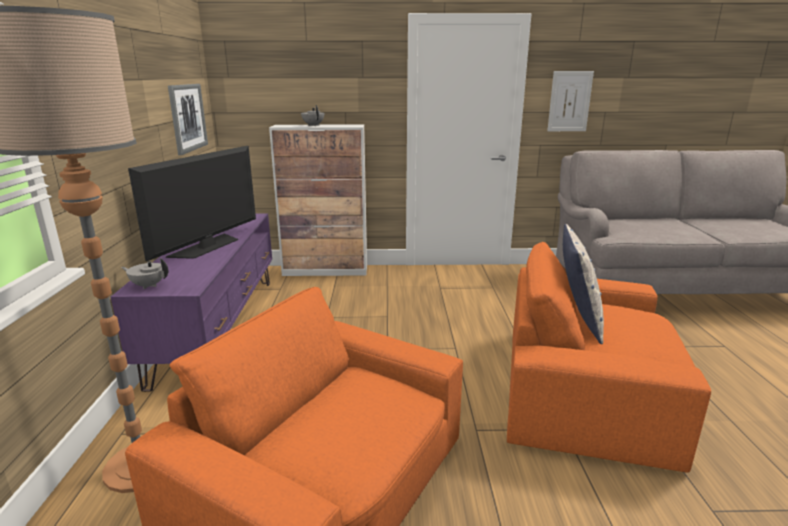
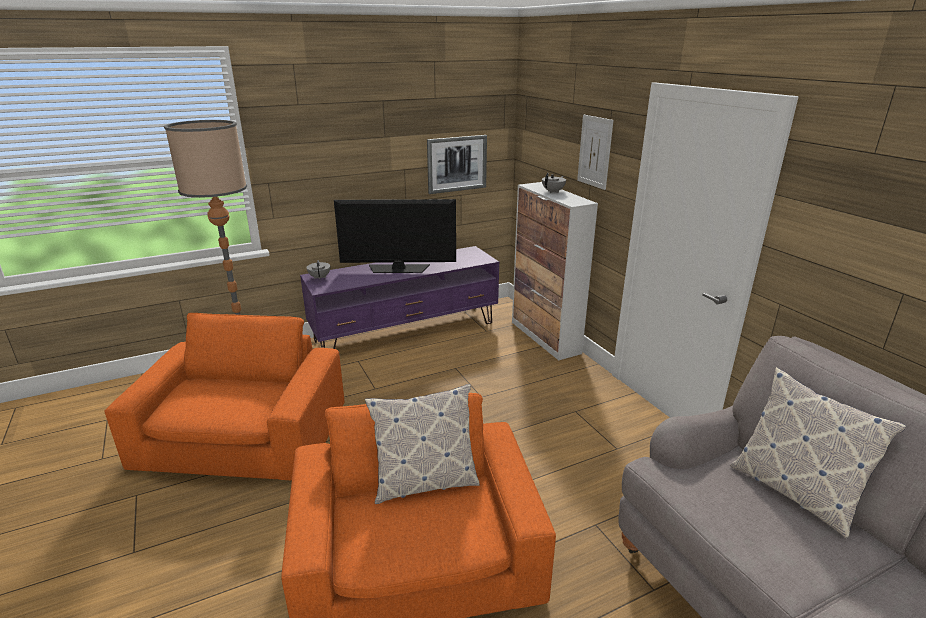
camera: 65 degrees right, 5 degrees up
(569, 101) = (835, 253): picture -> picture (594, 151)
(637, 219) = (794, 492): none -> pillow

